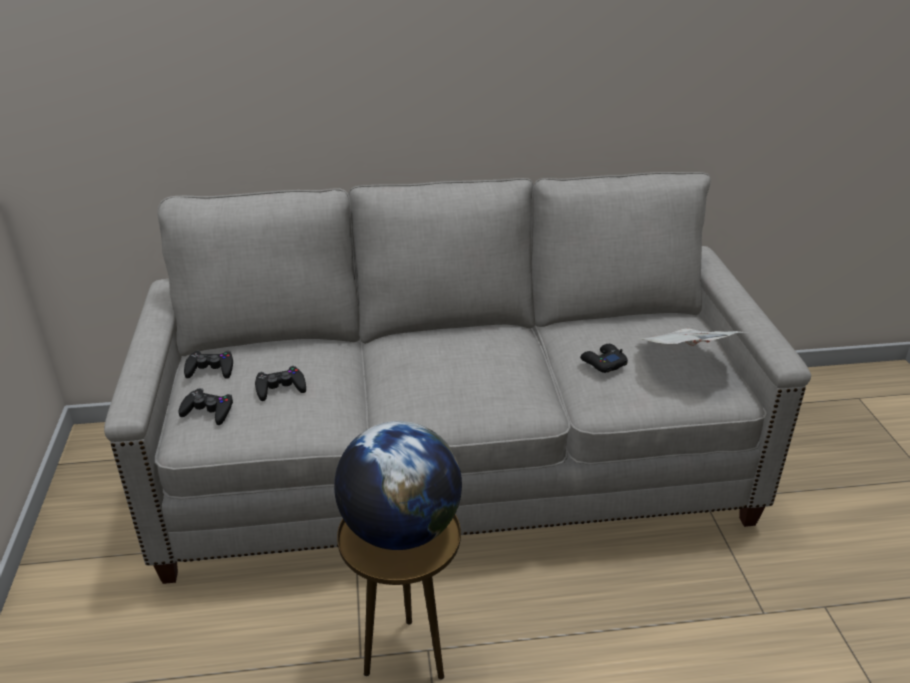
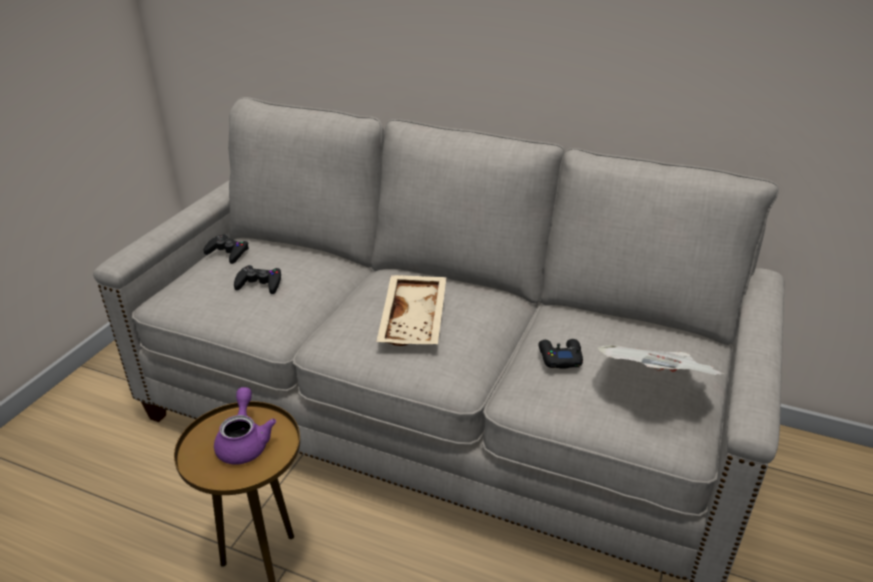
camera: 30 degrees right, 0 degrees up
(208, 411) = (192, 284): black game controller -> none
(400, 530) = (244, 442): globe -> purple teapot
(464, 372) = (415, 320): none -> beige tray

